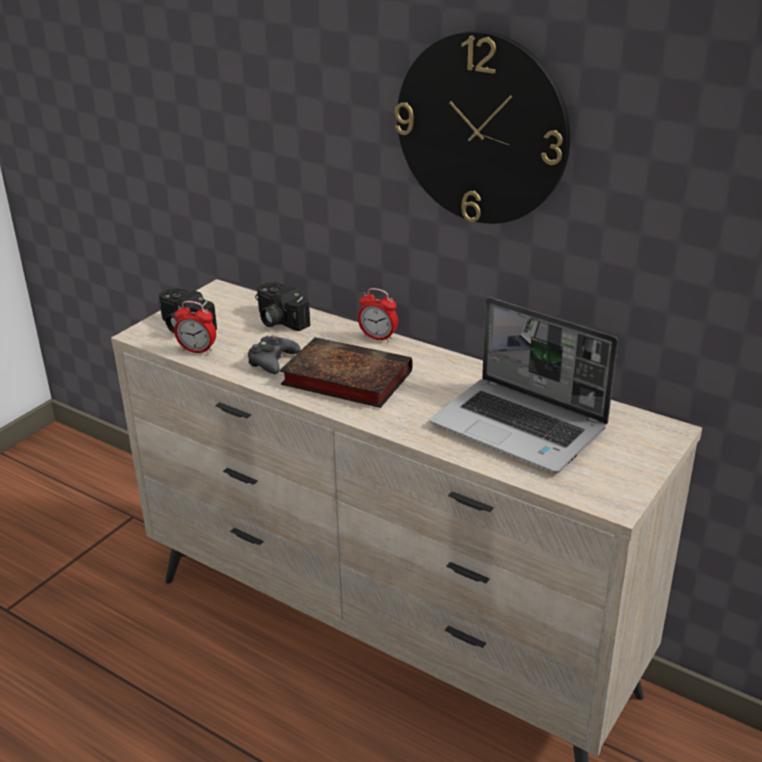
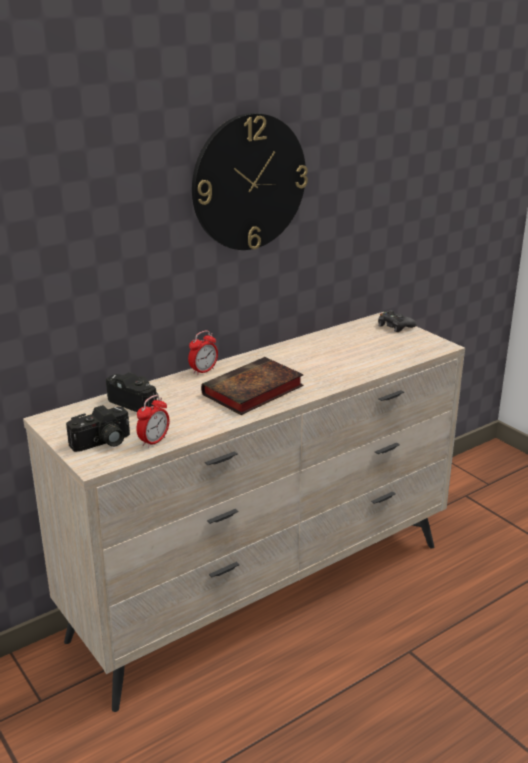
camera: 70 degrees left, 5 degrees down
(272, 361) = (202, 413): black game controller -> black game controller (394, 326)
(278, 321) = (137, 402): camera -> camera turned 120 degrees counterclockwise
(521, 427) = (354, 351): laptop -> none

